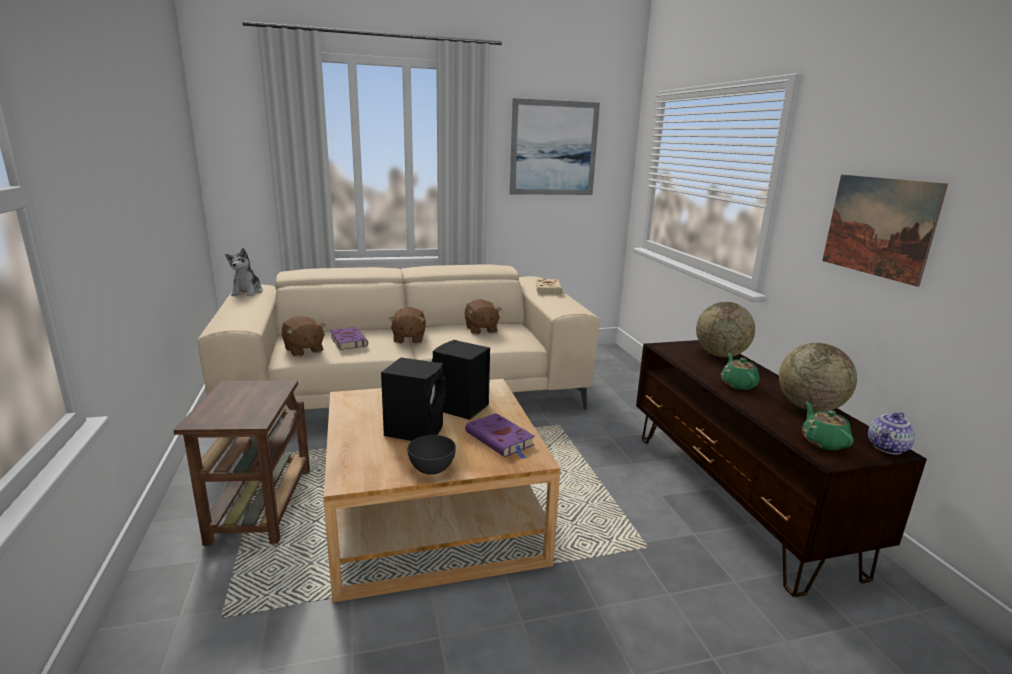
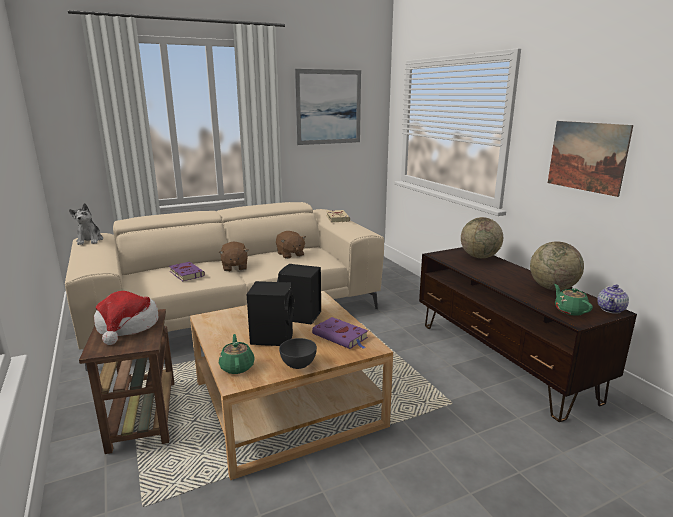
camera: 10 degrees left, 0 degrees up
(245, 397) = (127, 326): none -> hat
(303, 350) = (151, 284): brown plush toy -> none
(738, 384) = (499, 277): green teapot -> green teapot (237, 366)

